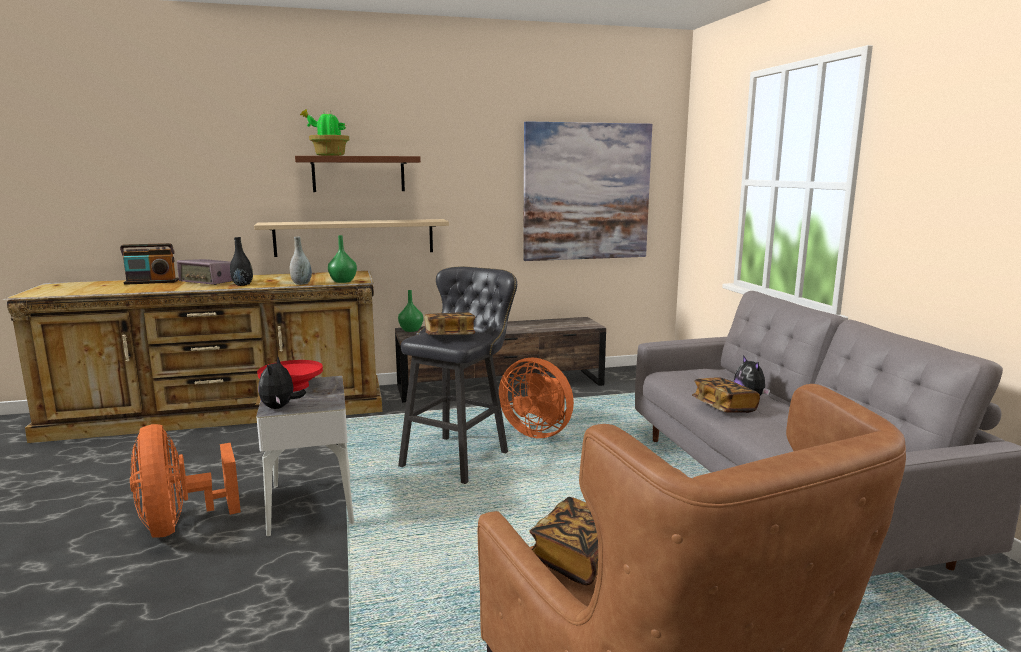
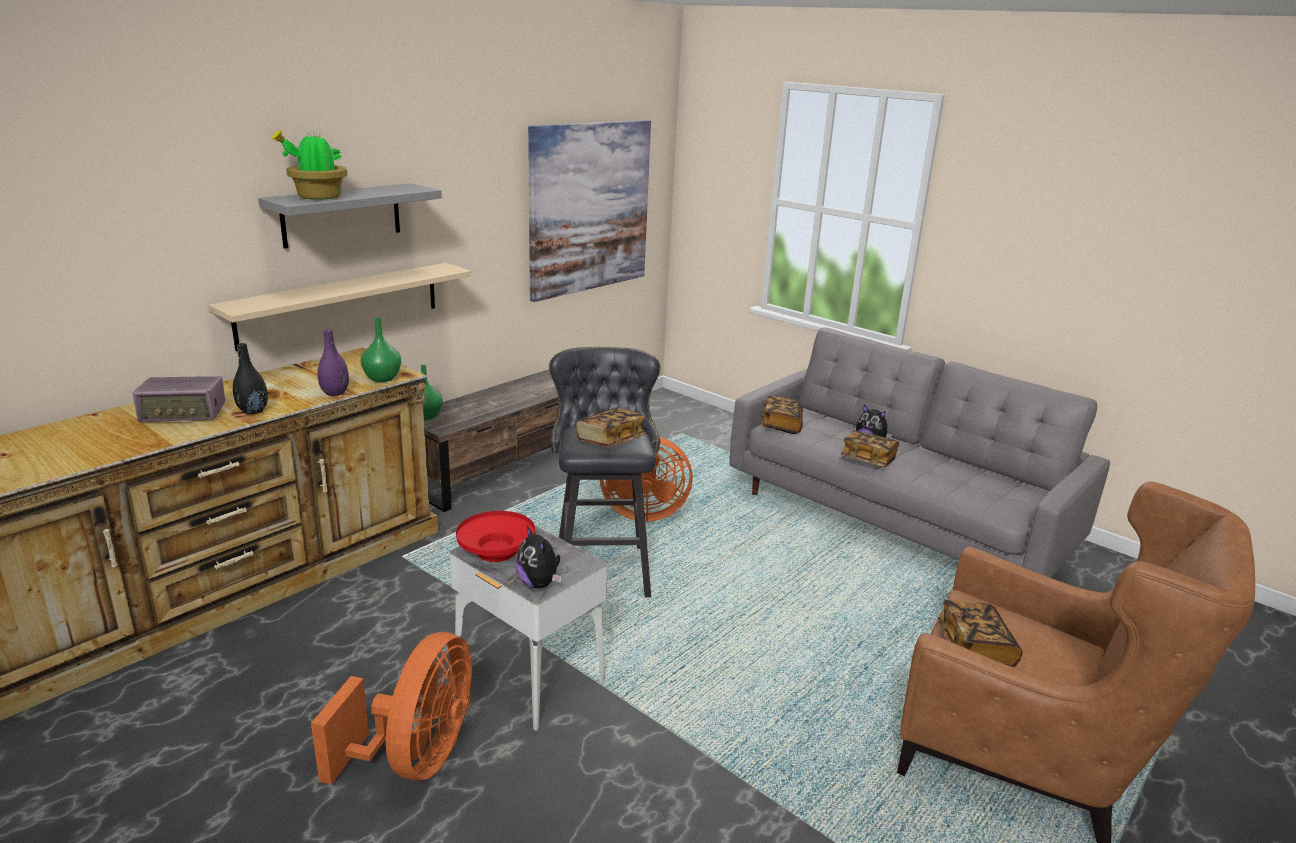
camera: 35 degrees left, 10 degrees up
(151, 282) = (80, 431): radio -> none
(180, 524) = (416, 758): orange fan -> orange fan turned 105 degrees counterclockwise
(301, 283) = (335, 393): grey vase -> purple vase
(358, 174) = (341, 215): brown shelf -> grey shelf
(676, 373) = (781, 425): none -> book

